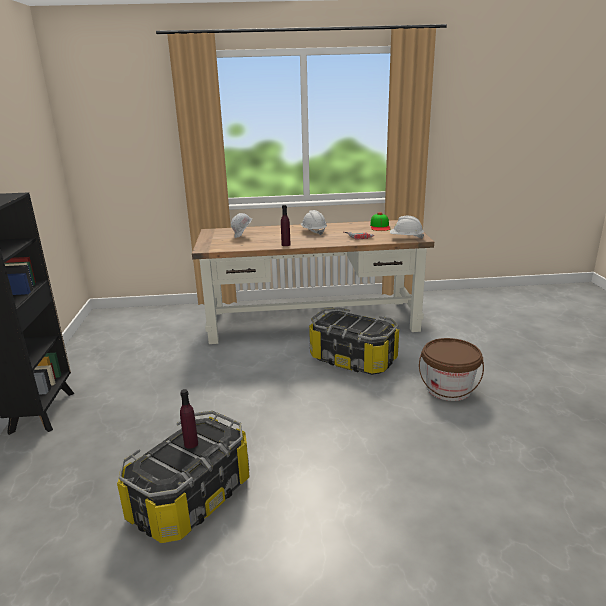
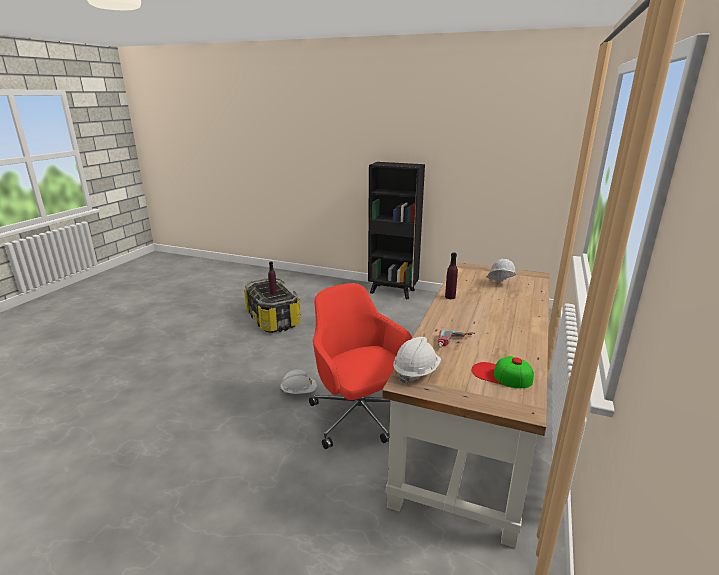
camera: 115 degrees right, 0 degrees up
(313, 231) = (499, 321): white hard hat -> white hard hat (299, 391)
(352, 360) = (360, 417): storage box -> red office chair
(448, 389) = (252, 456): brown bucket -> none

